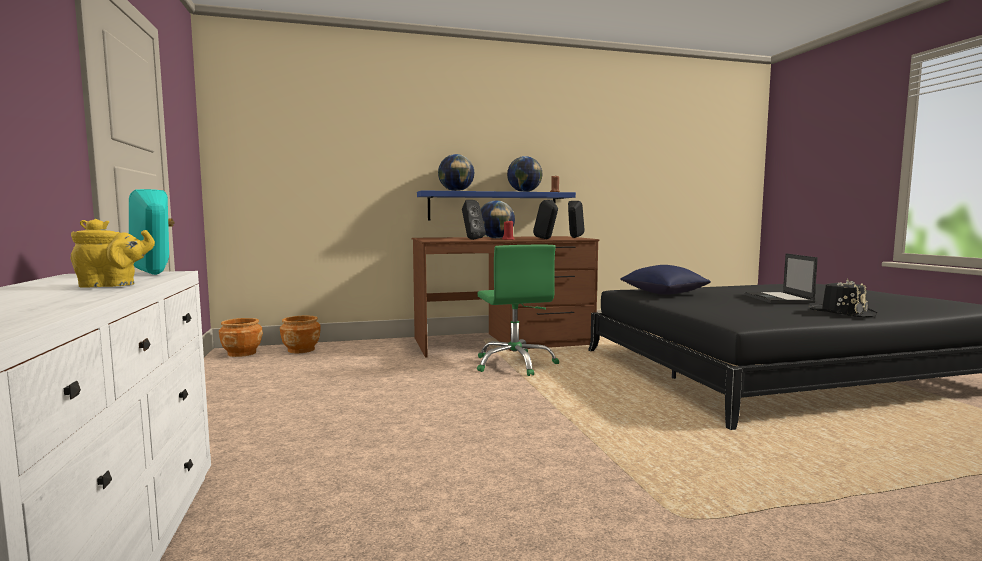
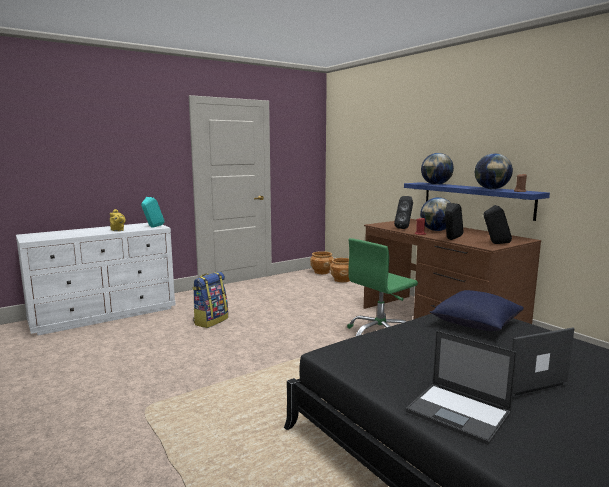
camera: 70 degrees right, 5 degrees up
(346, 444) = (210, 321): none -> backpack
(842, 312) = (459, 412): black hat -> laptop

